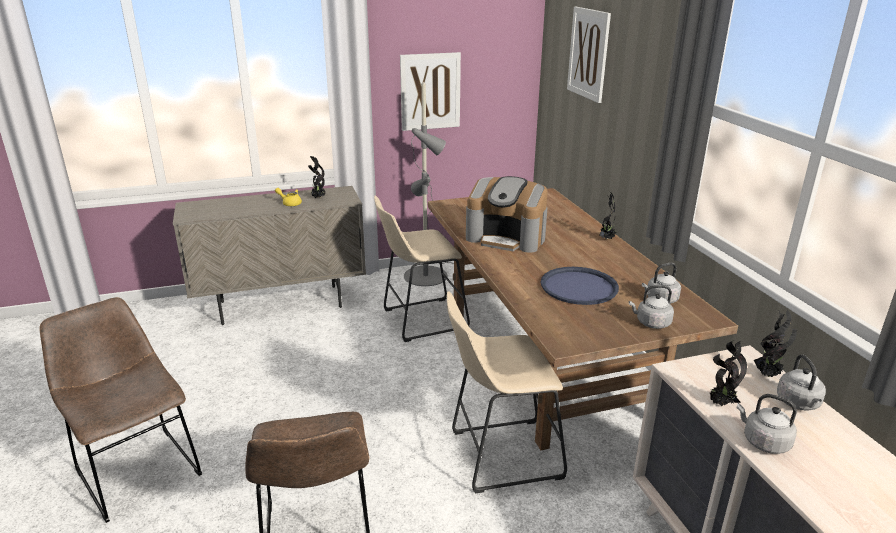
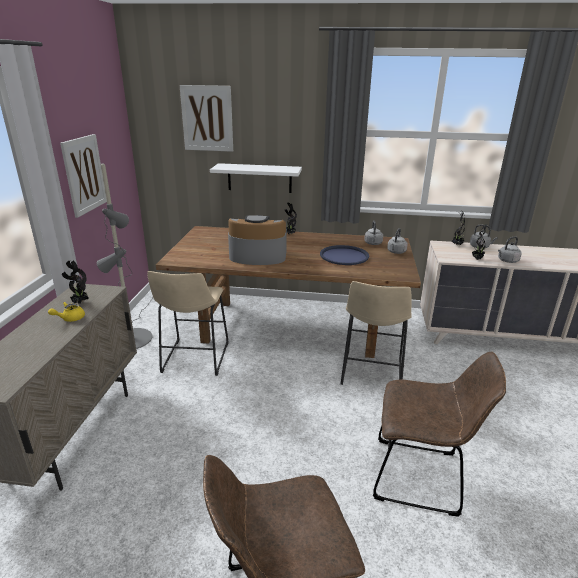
camera: 65 degrees left, 0 degrees up
(507, 237) = (257, 256): coffee machine -> coffee machine turned 135 degrees counterclockwise
(616, 148) = (259, 178): none -> white shelf

